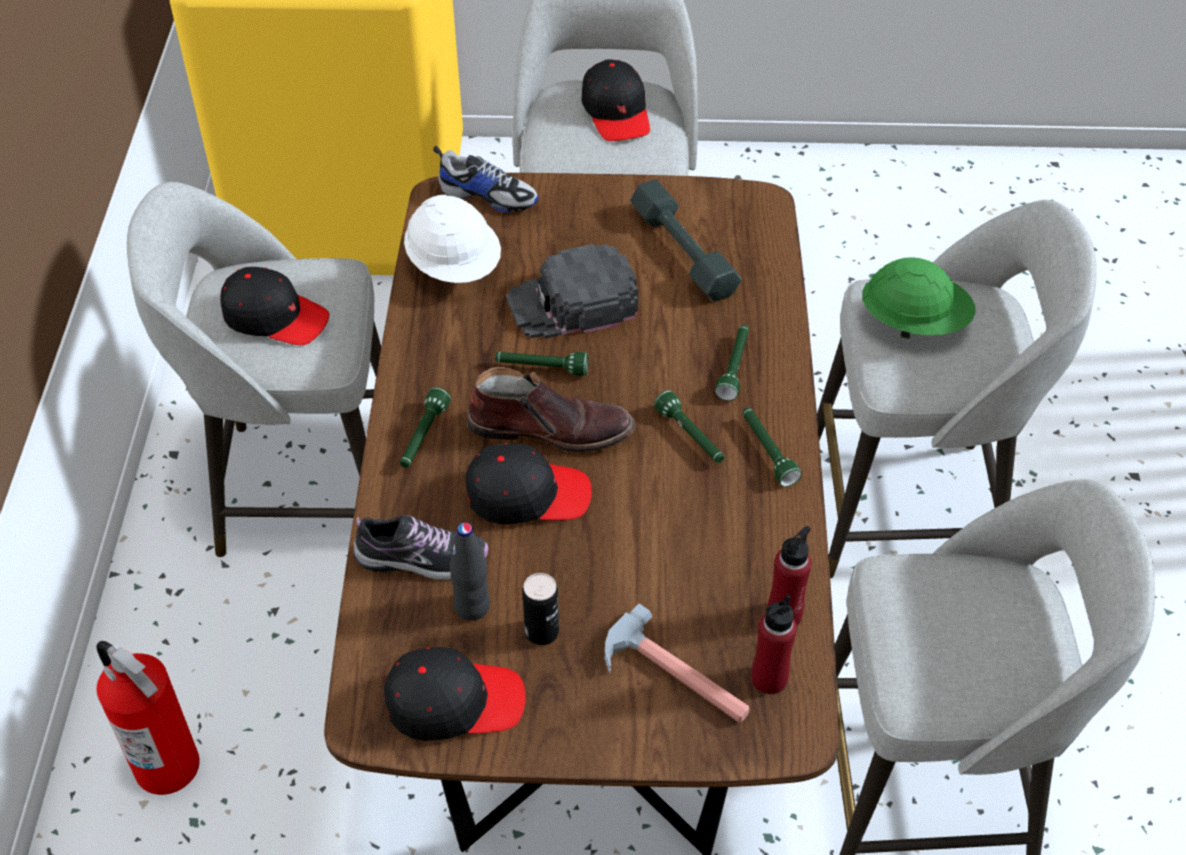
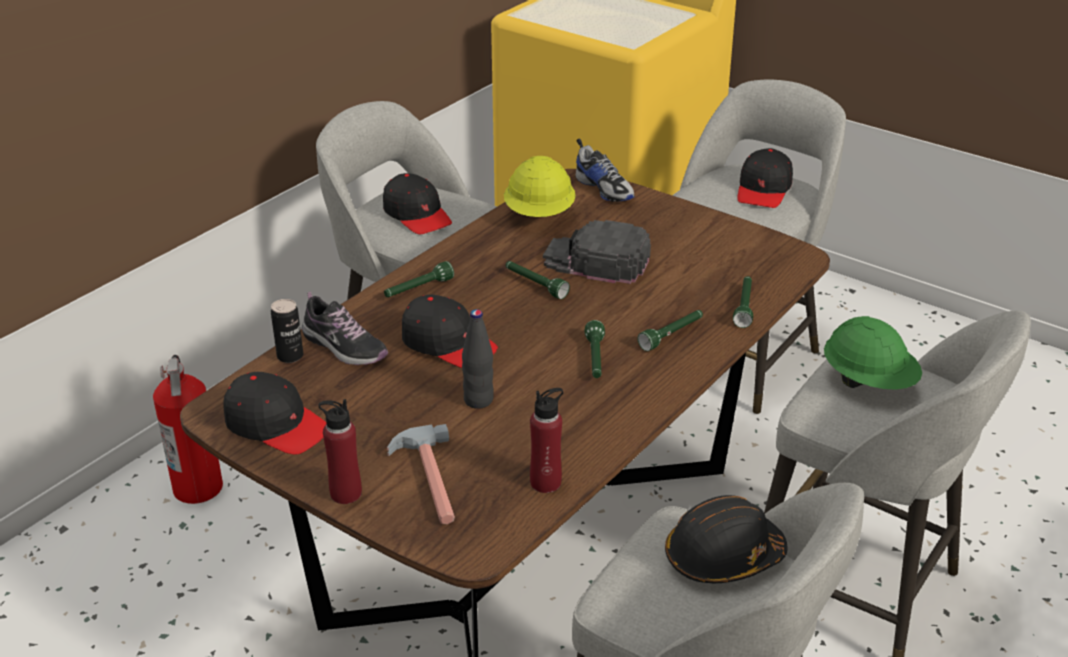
camera: 35 degrees right, 15 degrees down
(455, 267) = (540, 215): white hard hat -> yellow hard hat
(472, 606) = (345, 383): black bottle -> black bottle (478, 400)
(542, 632) = (372, 415): can -> can (290, 356)
(551, 428) = (504, 317): brown boot -> none
(683, 251) = (708, 262): grey dumbbell -> none
(767, 451) = (641, 389): green flashlight -> green flashlight (744, 307)
(769, 679) = (492, 512): red bottle -> red bottle (345, 493)
(962, 595) = (723, 557): none -> black hard hat

